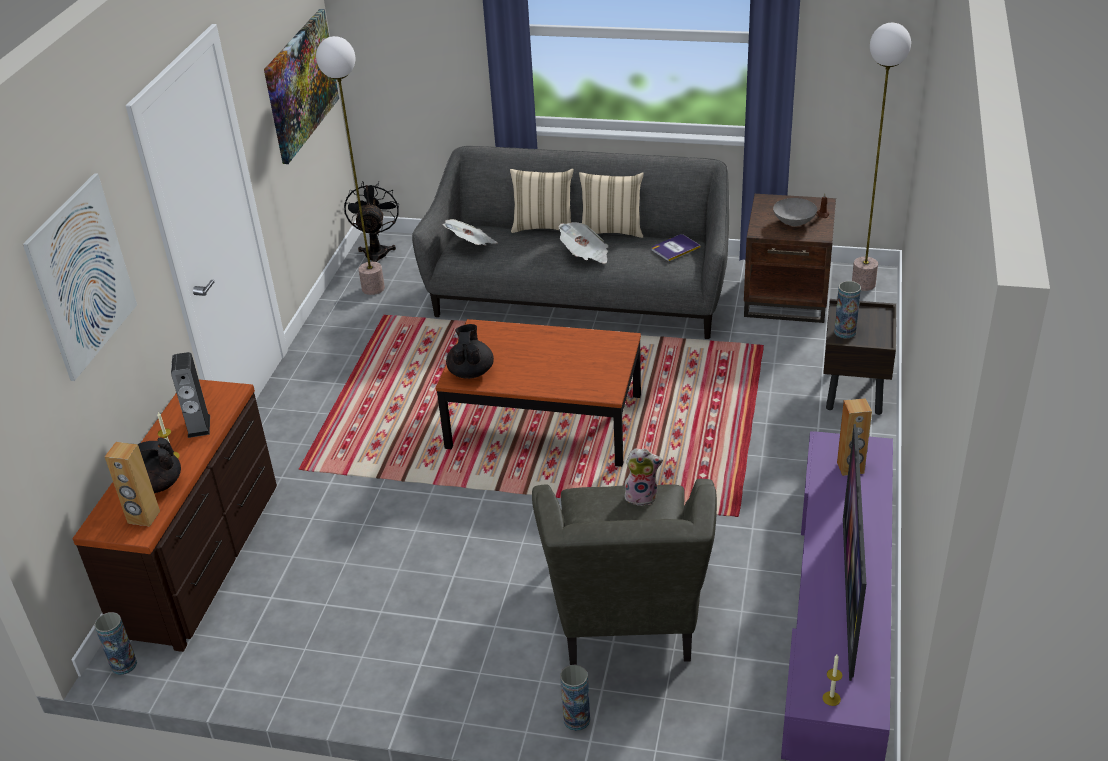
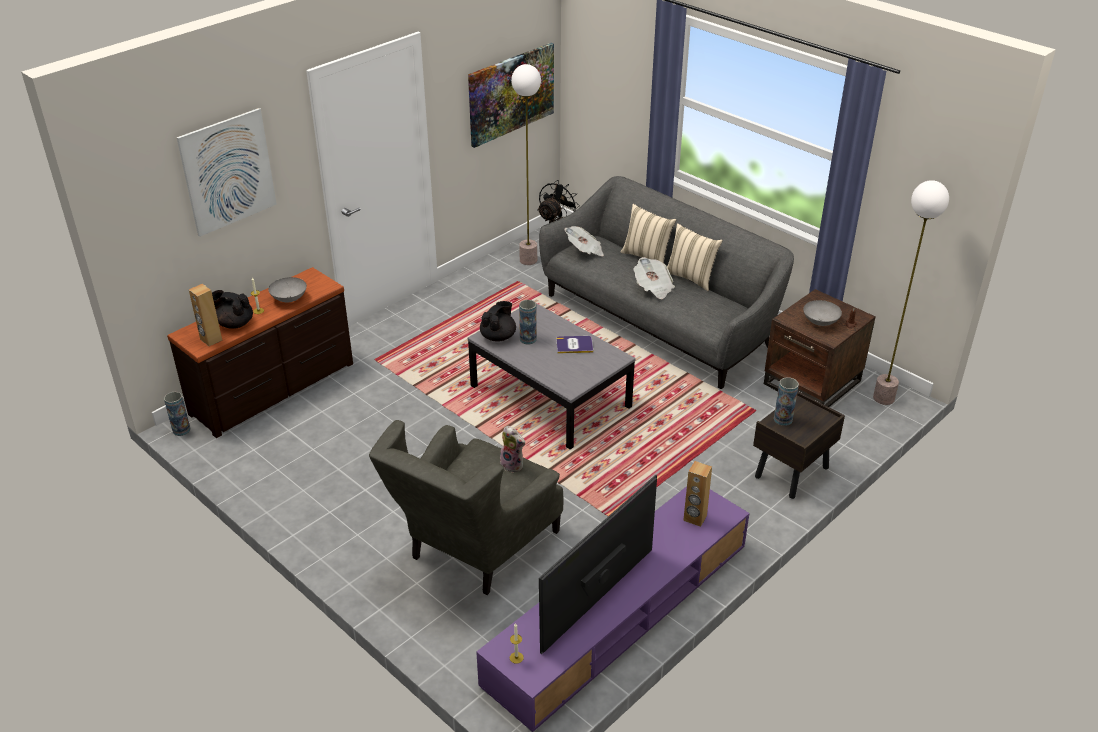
camera: 30 degrees right, 0 degrees up
(199, 426) = (290, 299): speaker -> grey bowl
(545, 421) = (551, 396): brown coffee table -> grey coffee table
(576, 719) = (384, 592): vase -> vase (528, 339)
(675, 248) = (722, 308): book -> book (574, 345)

